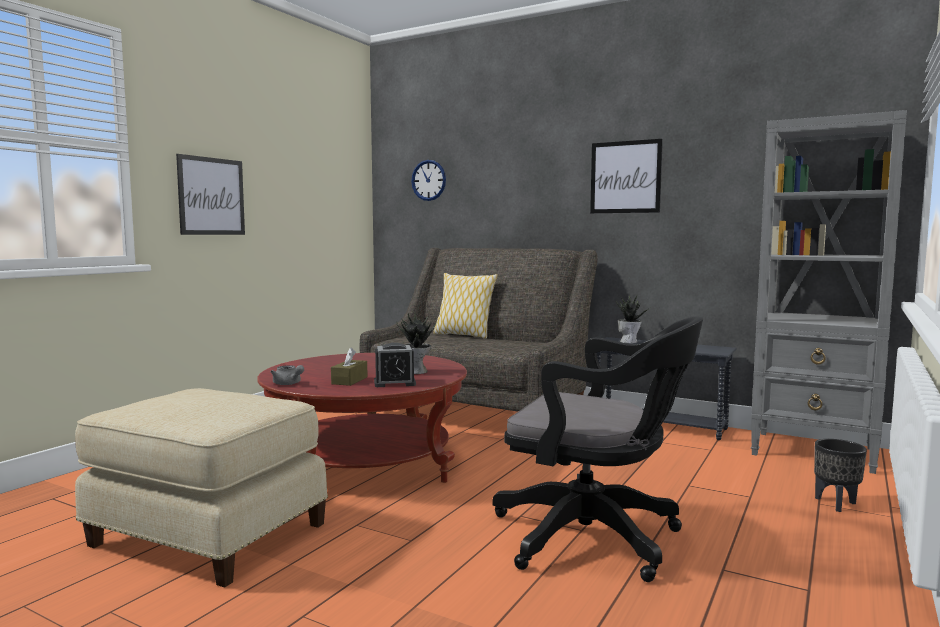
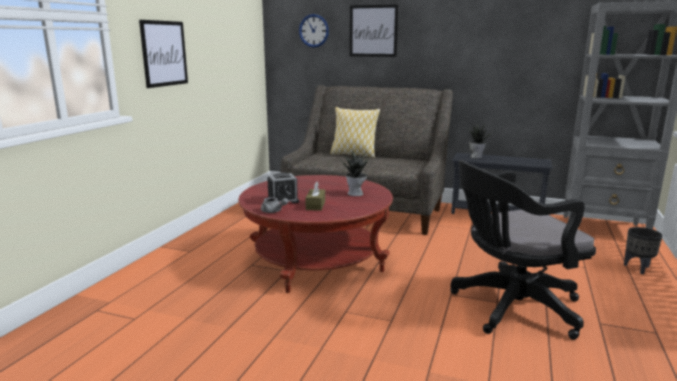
camera: 10 degrees left, 10 degrees up
(206, 536) = (244, 331): beige ottoman -> none
(394, 383) = (351, 206): alarm clock -> alarm clock (283, 201)
(596, 538) = (510, 308): black office chair -> black office chair turned 150 degrees clockwise
(625, 177) = (475, 34): picture -> picture (373, 31)

